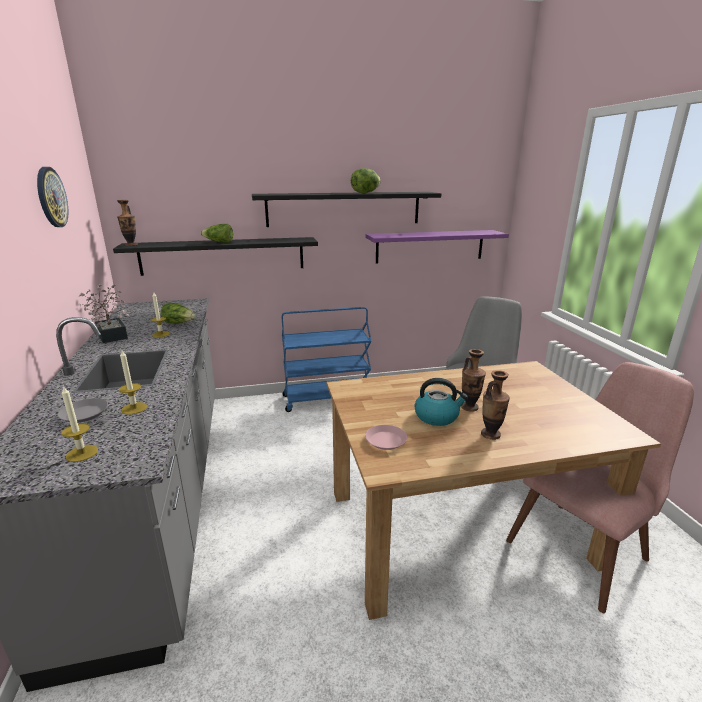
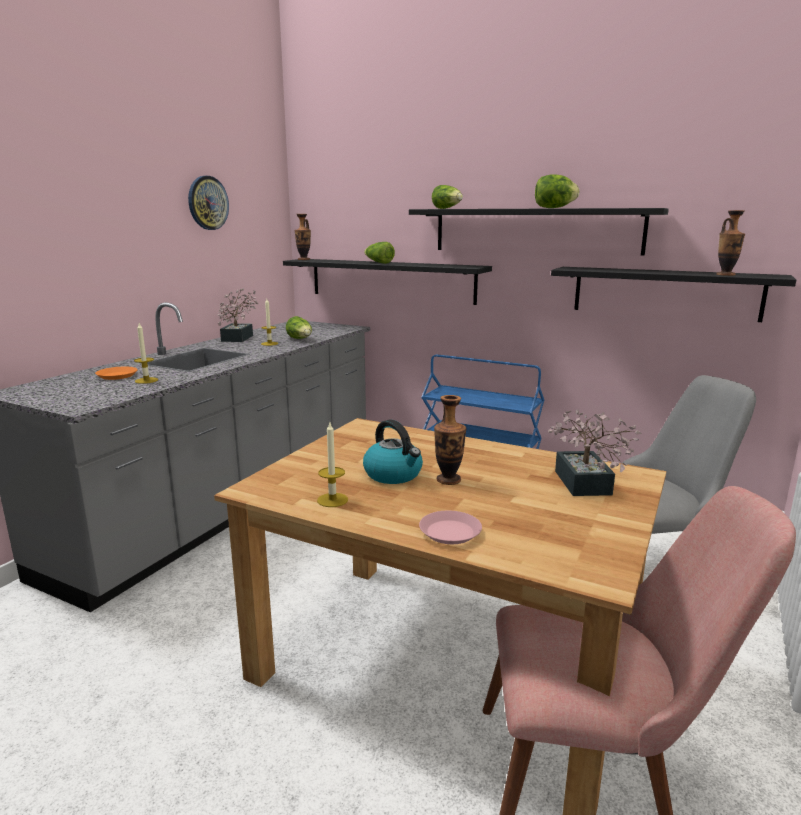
camera: 40 degrees right, 5 degrees down
(82, 453) = (70, 393): candle -> candle (332, 500)
(84, 414) = (117, 376): grey plate -> orange plate
(283, 194) = (448, 208): none -> lettuce
(386, 440) = (302, 473): pink plate -> pink plate (449, 532)
(430, 246) = (665, 293): purple shelf -> black shelf
(490, 434) = (413, 507): vase -> vase (725, 275)
(527, 384) = (584, 486): none -> potted plant

